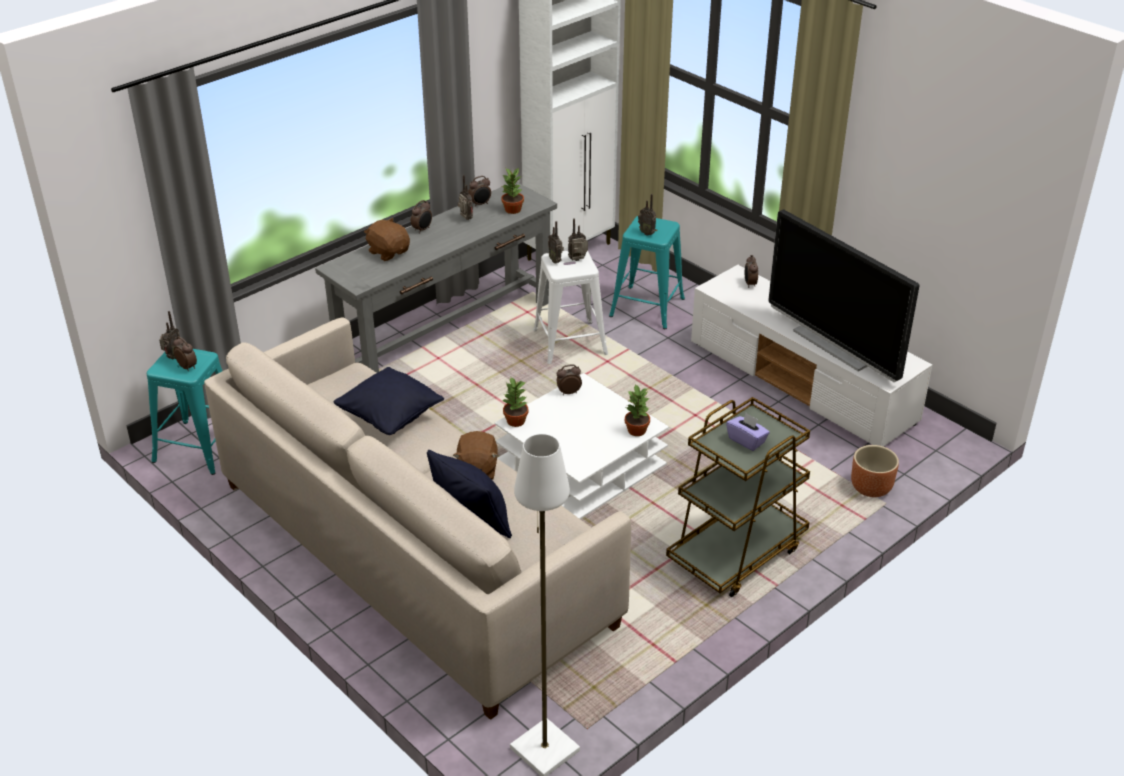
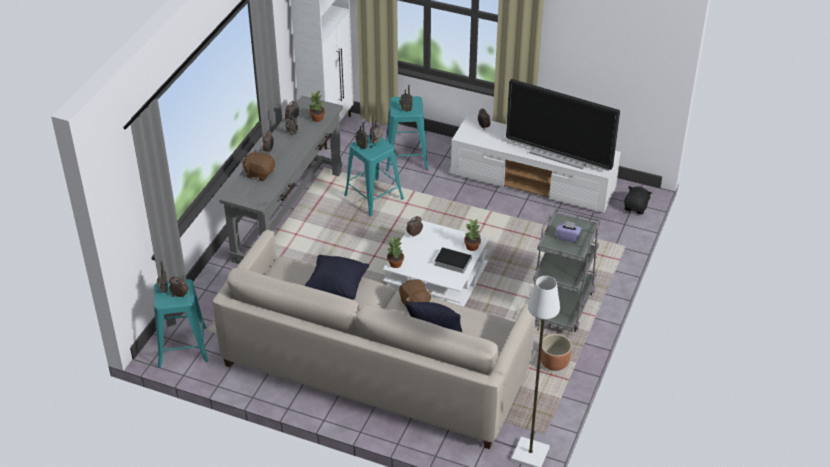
camera: 25 degrees left, 5 degrees up
(569, 342) = (373, 197): white stool -> turquoise stool
(594, 441) = (451, 262): none -> book
(736, 553) = (561, 304): brown cart -> grey cart
(870, 488) = (611, 239): brown planter -> brown planter (554, 363)
(936, 457) = (636, 208): none -> black plush toy

